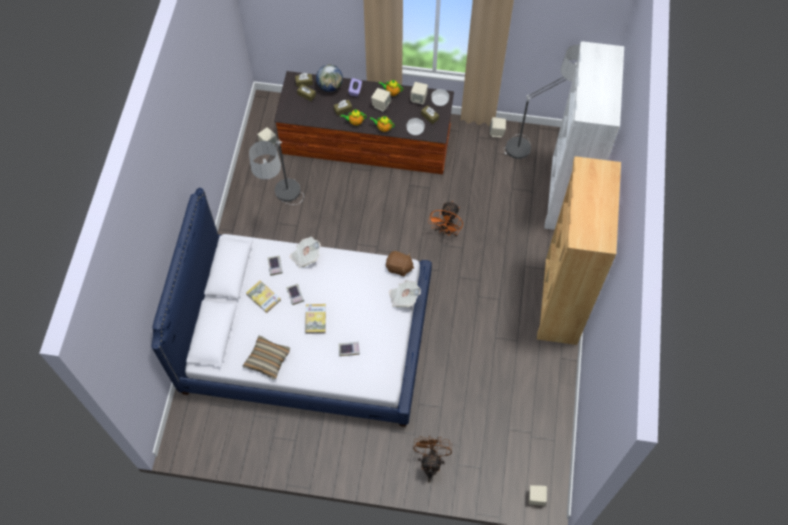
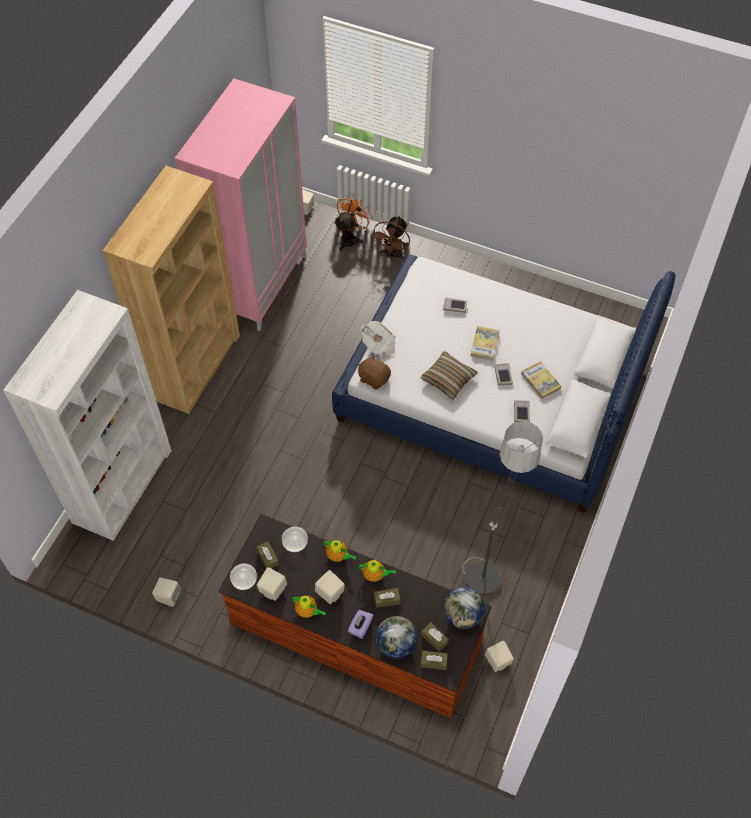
camera: 165 degrees left, 5 degrees down
(267, 359) = (545, 317): pillow -> pillow (448, 379)
(291, 111) = (462, 616): none -> globe
(305, 256) = (482, 416): newspaper -> none
(446, 231) = (292, 475): orange fan -> orange fan (351, 238)
(536, 143) = (123, 567): floor lamp -> none
(544, 397) = (258, 283): none -> pink wardrobe

